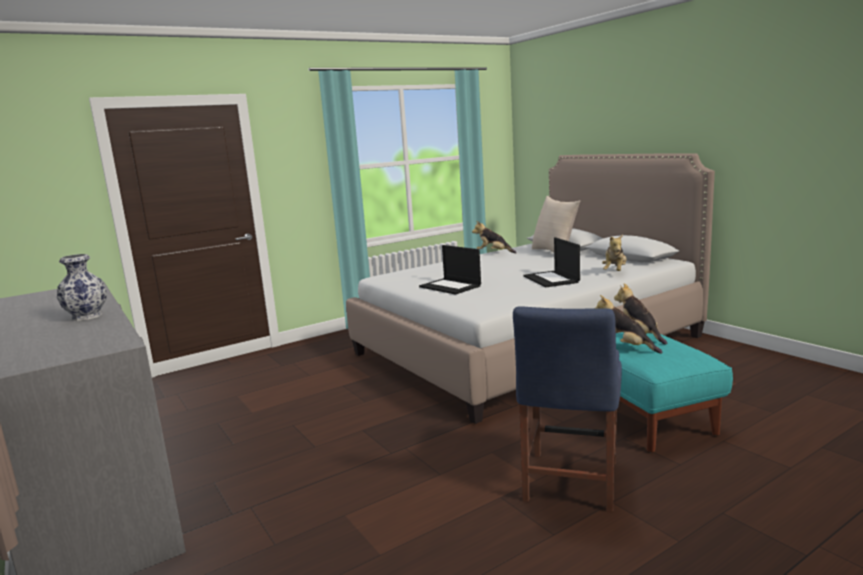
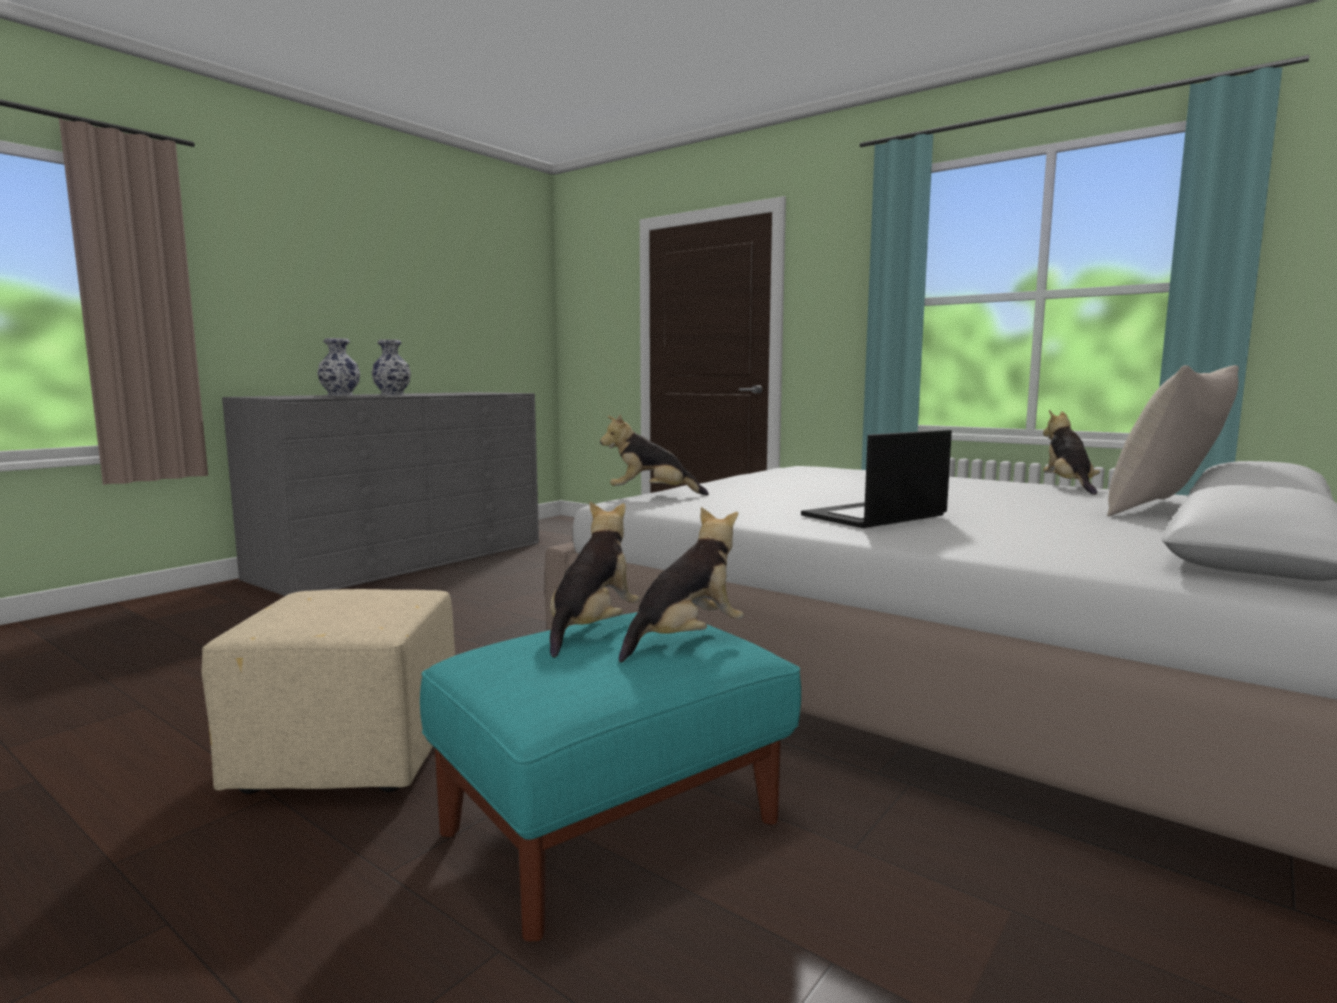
camera: 70 degrees right, 5 degrees down
(69, 333) = (340, 395): none -> vase
(451, 286) = (764, 485): laptop -> none
(569, 484) = (347, 756): blue chair -> beige ottoman
(615, 271) = (1021, 546): plush toy -> plush toy (651, 495)

